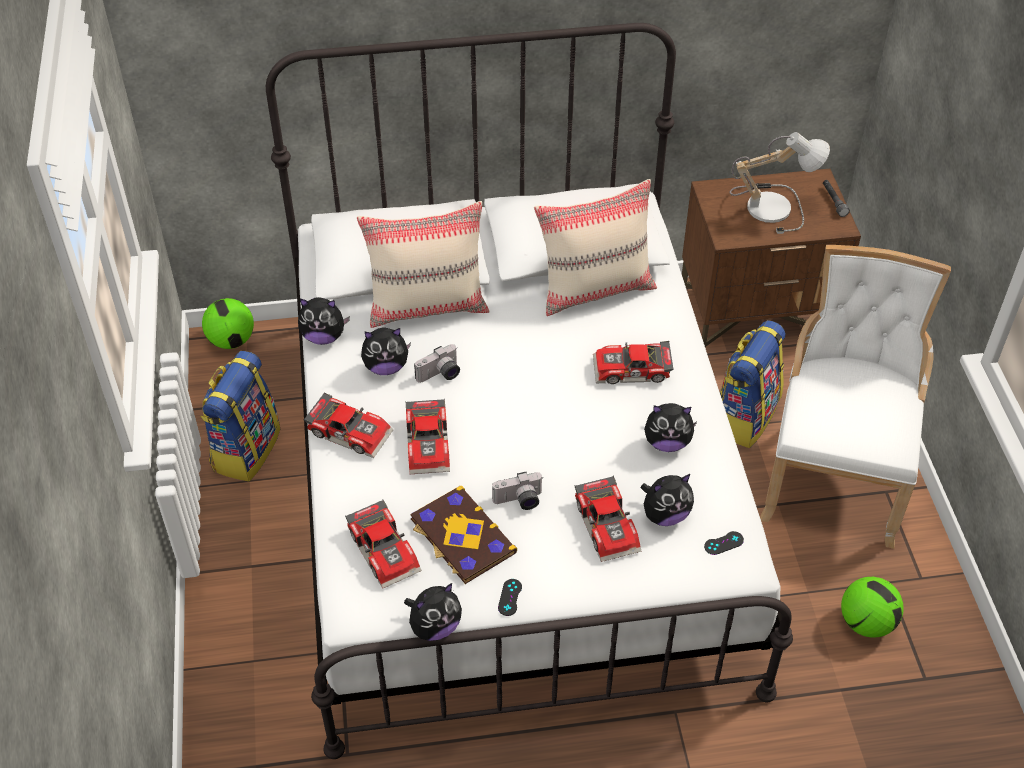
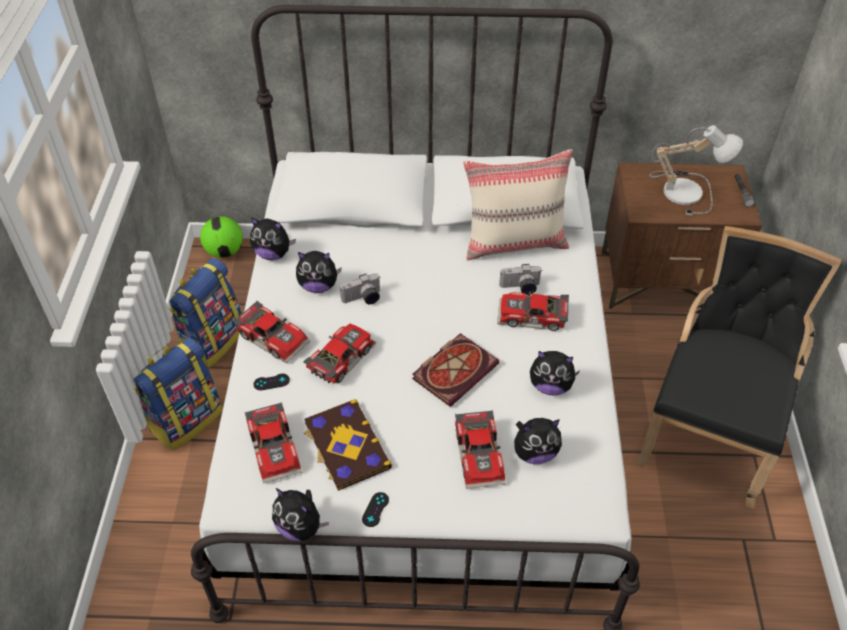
camera: 10 degrees right, 0 degrees up
(428, 306) = (367, 239): beige pillow -> none
(430, 443) = (339, 357): toy car -> toy car turned 150 degrees counterclockwise
(434, 627) = (300, 527): plush toy -> plush toy turned 60 degrees clockwise
(519, 501) = (405, 421): camera -> camera (520, 288)
(561, 439) = (455, 370): none -> book
(723, 543) = (584, 488): black game controller -> black game controller (271, 382)
(744, 416) = (637, 370): backpack -> backpack (186, 419)
(835, 474) = (709, 432): white chair -> black chair
(866, 623) = (717, 574): football -> none

